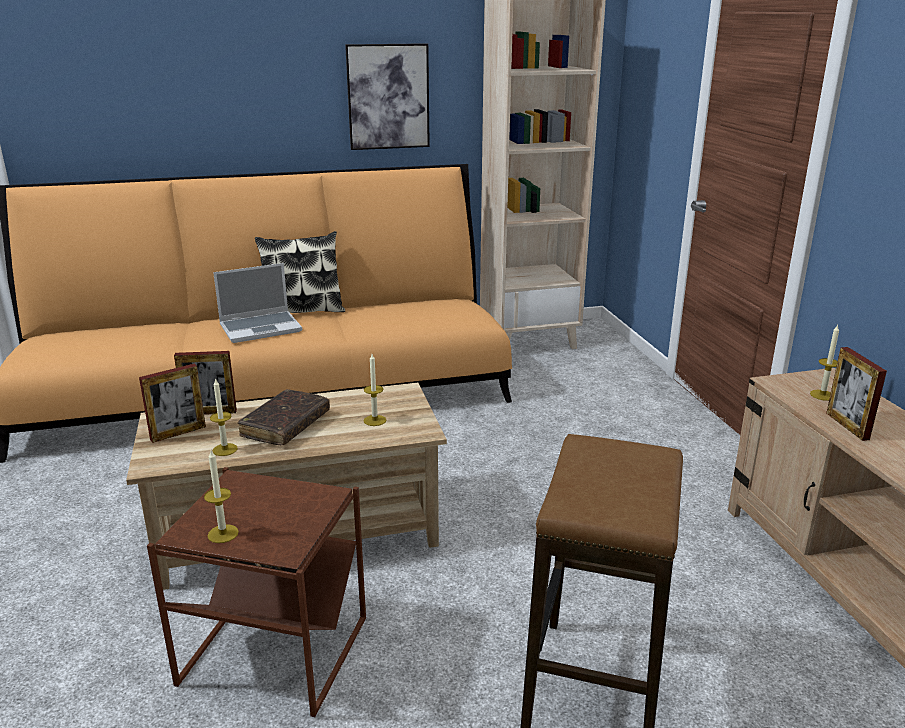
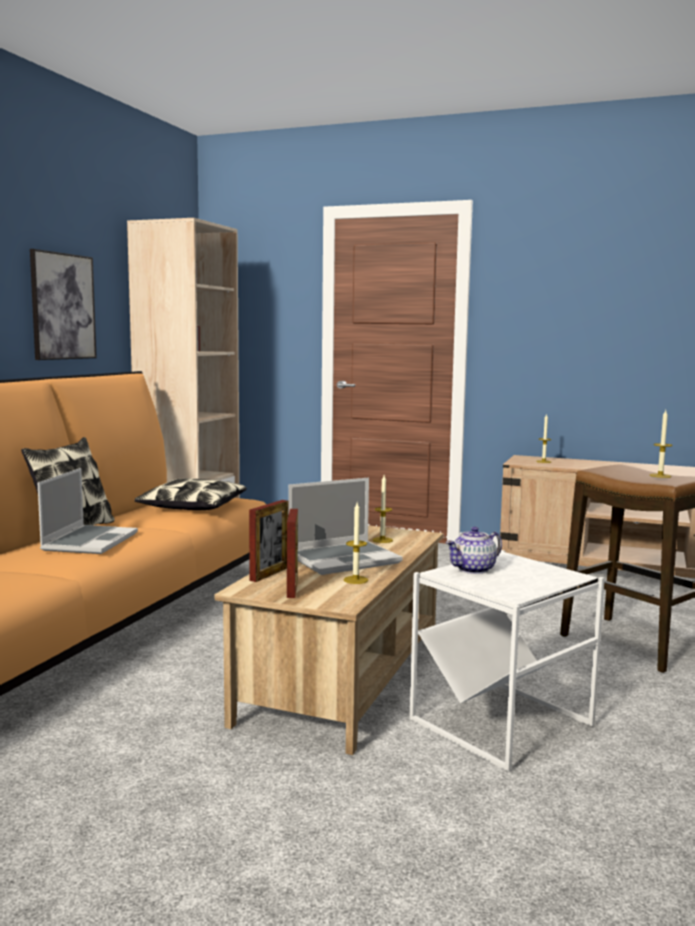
camera: 55 degrees left, 15 degrees down
(223, 534) = (527, 585): candle -> candle (660, 476)
(259, 492) = (474, 569): none -> teapot
(276, 652) = (503, 723): brown side table -> white side table
(286, 425) = (344, 559): brown book -> laptop
(413, 317) = (192, 507): none -> pillow
(847, 426) = (583, 466): picture frame -> none

